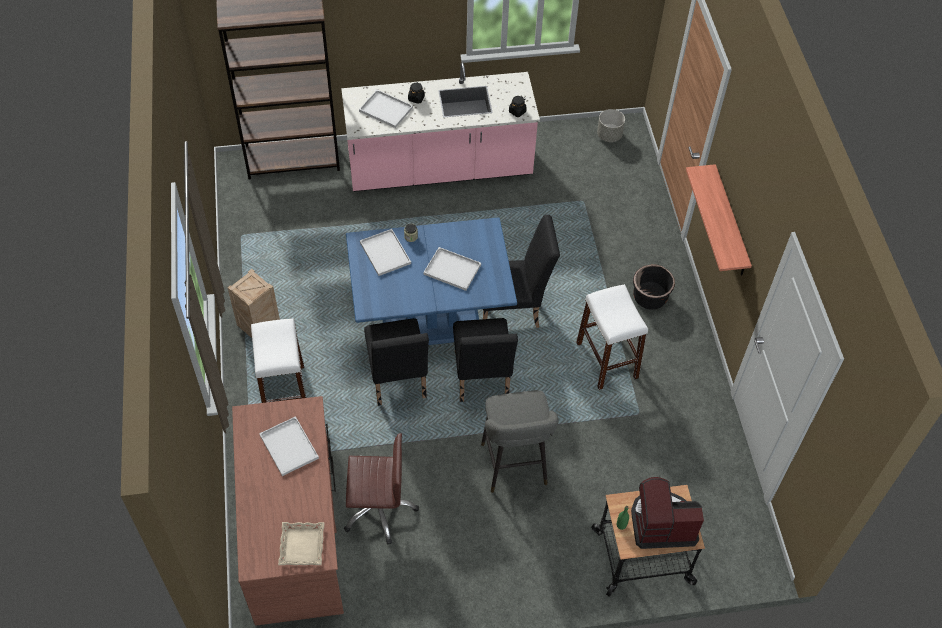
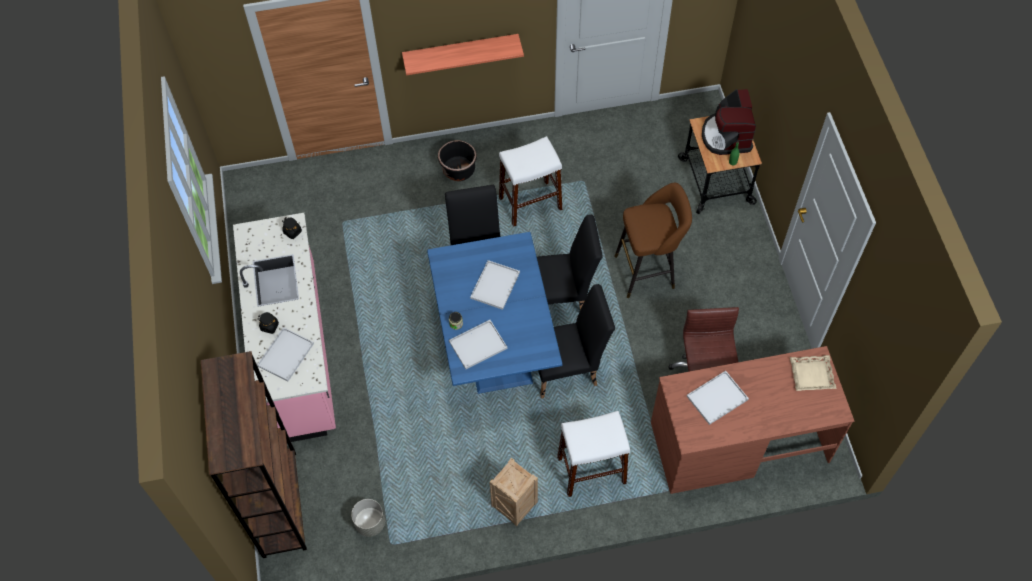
camera: 90 degrees left, 5 degrees up
(515, 468) = (648, 271): grey stool -> brown stool
(609, 135) = (253, 199): grey planter -> grey planter (370, 523)

